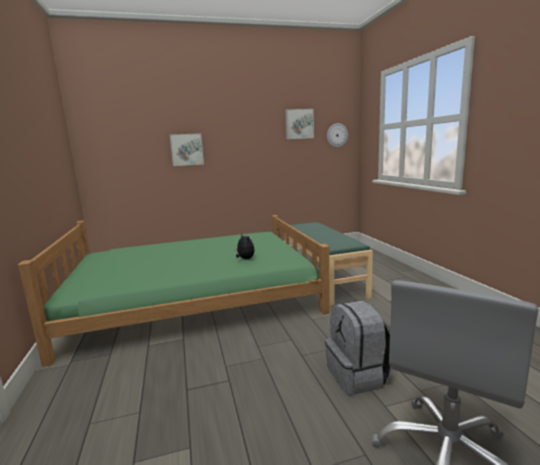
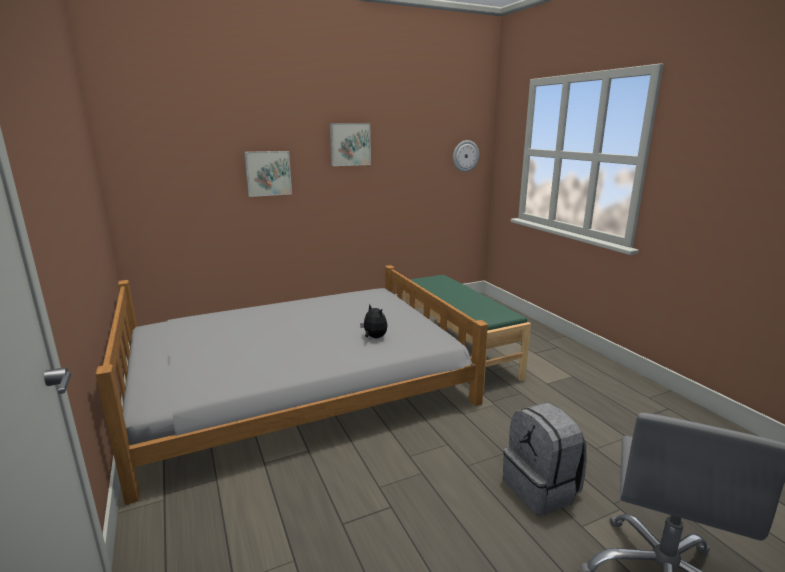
camera: 10 degrees left, 5 degrees up
(195, 298) = (300, 387): green bed -> grey bed
(299, 124) = (418, 140): picture -> picture (349, 144)

